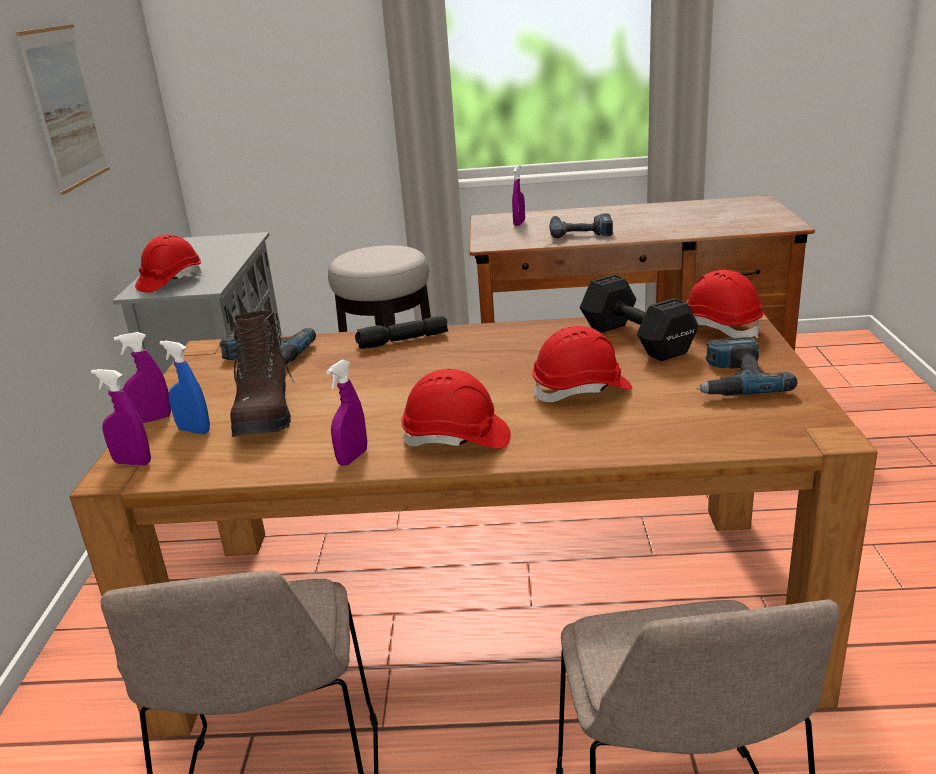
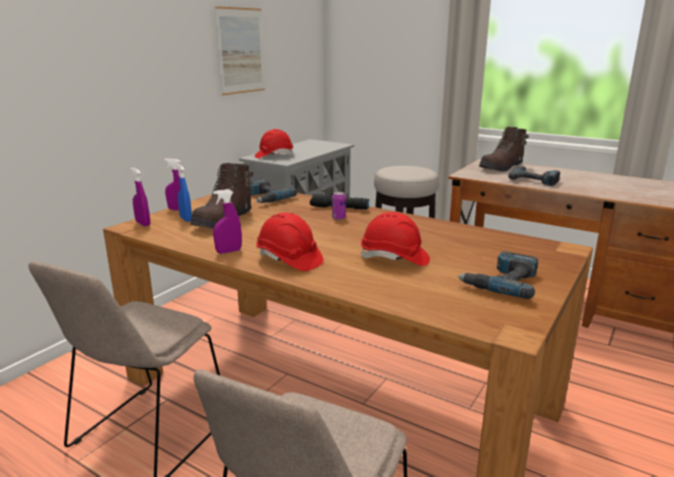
camera: 30 degrees right, 5 degrees down
(426, 356) = (338, 218): none -> can
(519, 223) = (502, 168): purple spray bottle -> brown boot
(637, 341) = (472, 243): black dumbbell -> none
(718, 327) = (541, 251): red hard hat -> none

